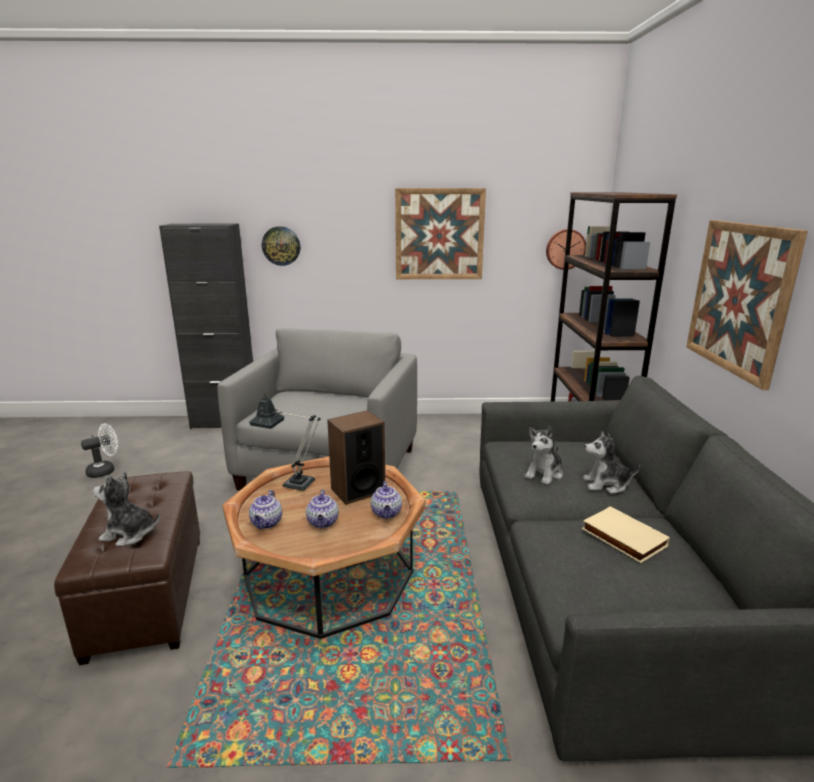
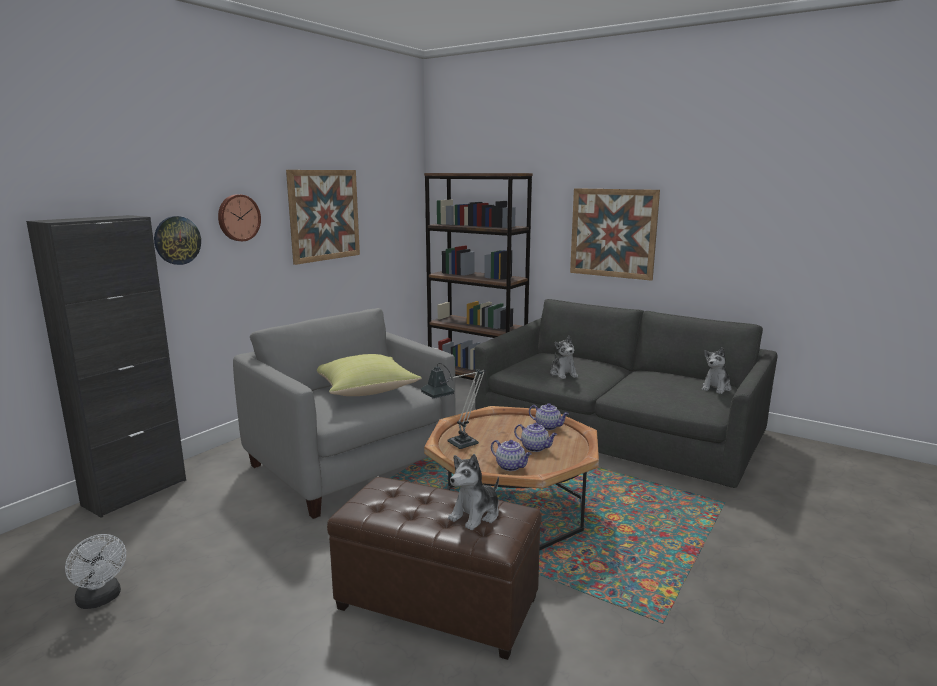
camera: 55 degrees left, 5 degrees down
(105, 470) = (101, 599): white fan -> white fan turned 135 degrees clockwise
(323, 405) = (366, 390): none -> yellow pillow
(357, 490) = (503, 427): speaker -> none
(565, 249) = (406, 221): wall clock -> wall clock (238, 217)
(606, 484) = (595, 366): plush toy -> plush toy (716, 388)
(622, 538) = (653, 380): beige book -> none

